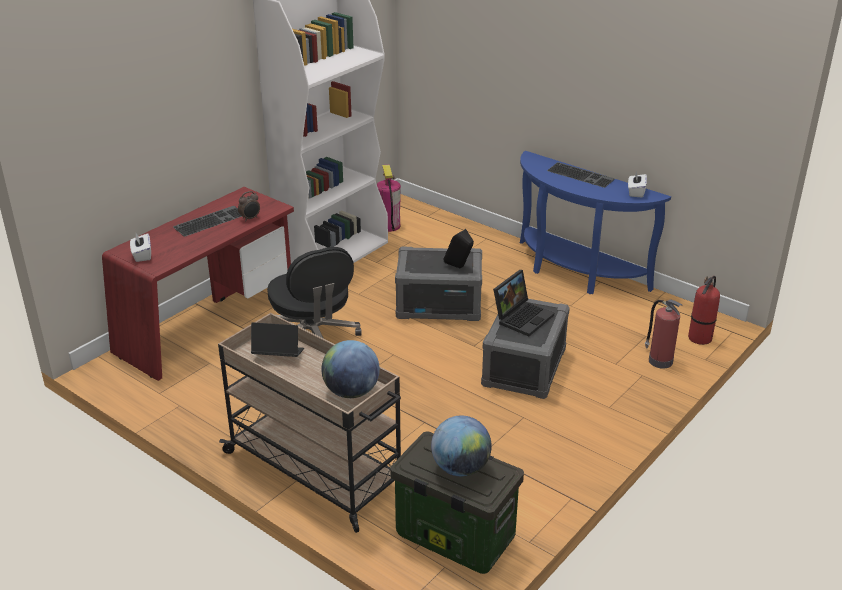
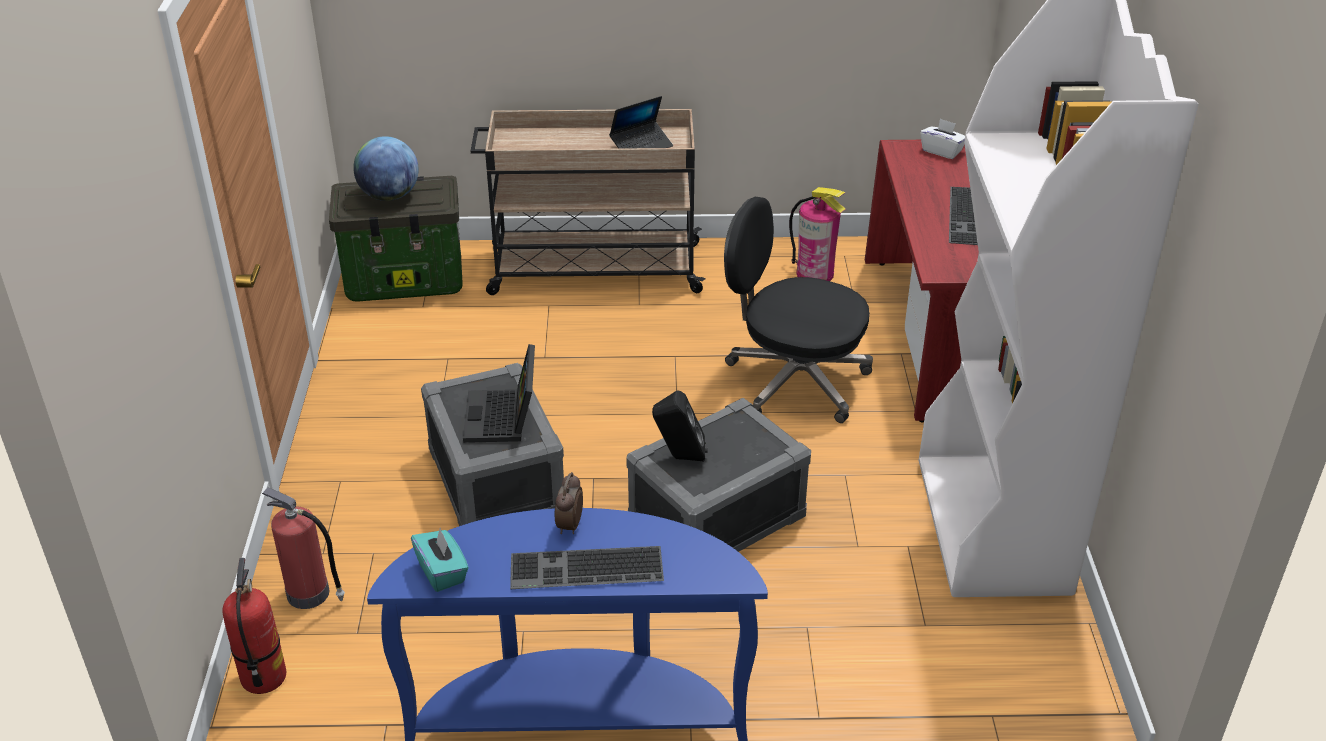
camera: 140 degrees right, 5 degrees up
(250, 218) = (933, 240): alarm clock -> alarm clock (569, 525)
(351, 392) = (528, 148): globe -> none
(388, 226) = (1011, 641): fire extinguisher -> fire extinguisher (815, 273)
(636, 192) = (442, 572): white tissue box -> turquoise tissue box

